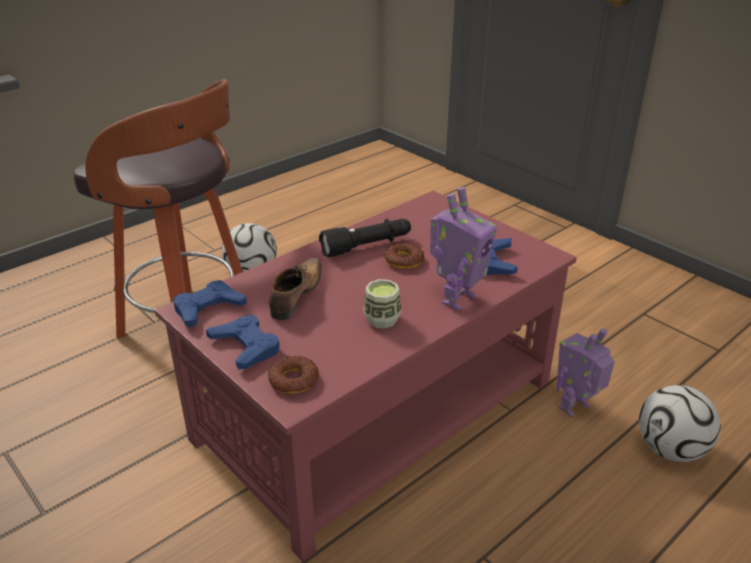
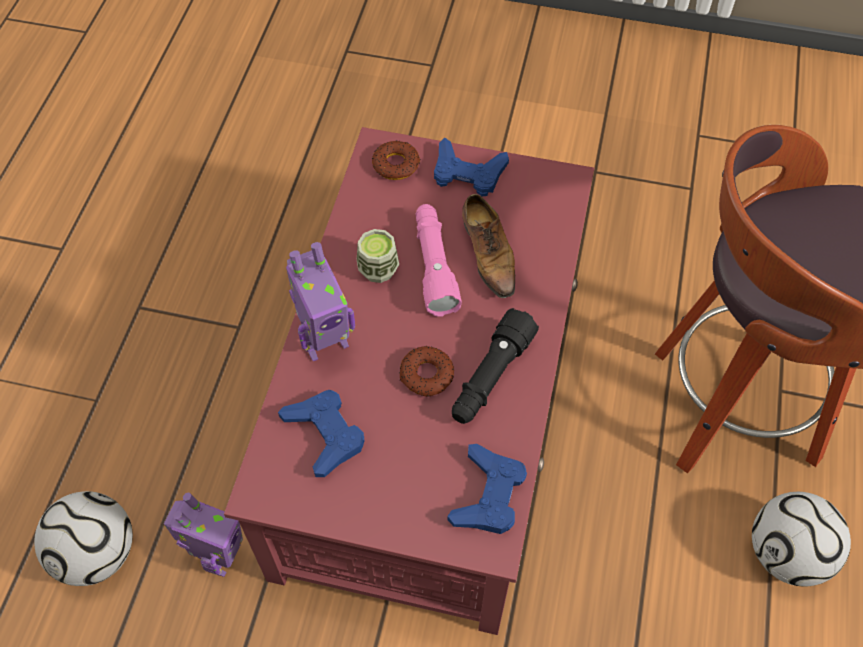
camera: 145 degrees right, 25 degrees up
(208, 308) = (548, 193): blue game controller -> blue game controller (488, 494)
(340, 305) = (434, 266): none -> pink flashlight
(457, 299) = (325, 342): toy robot -> toy robot turned 120 degrees counterclockwise

